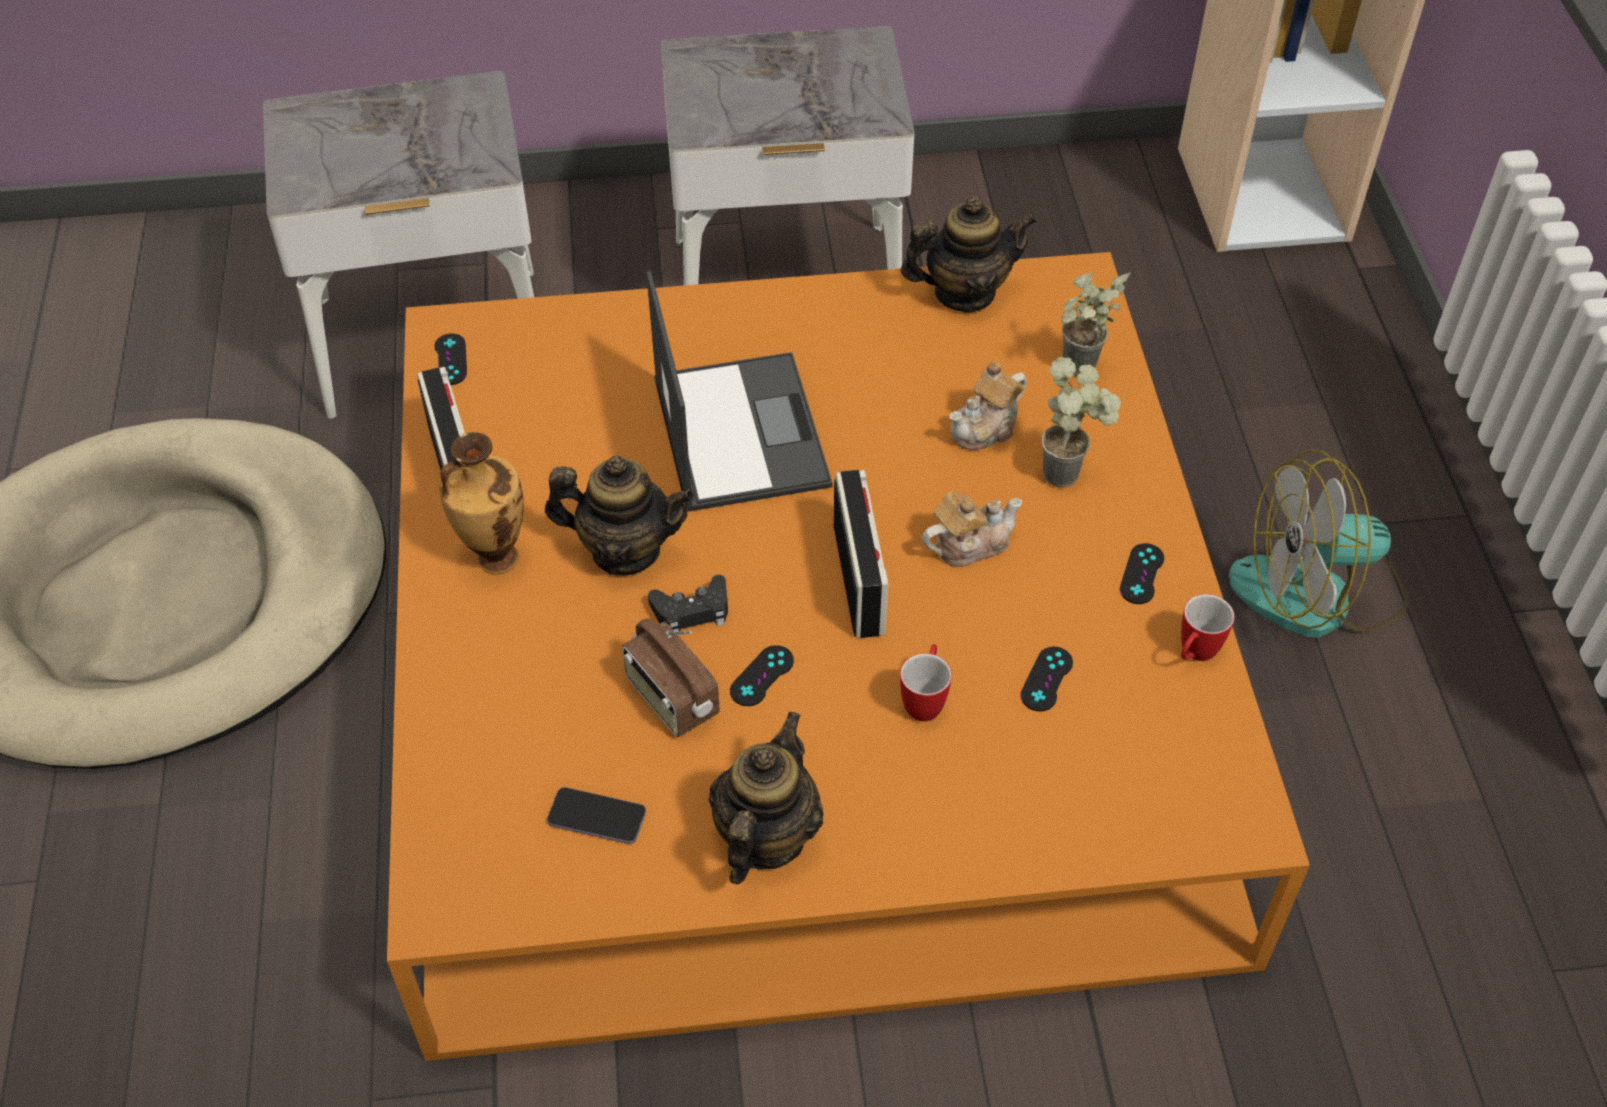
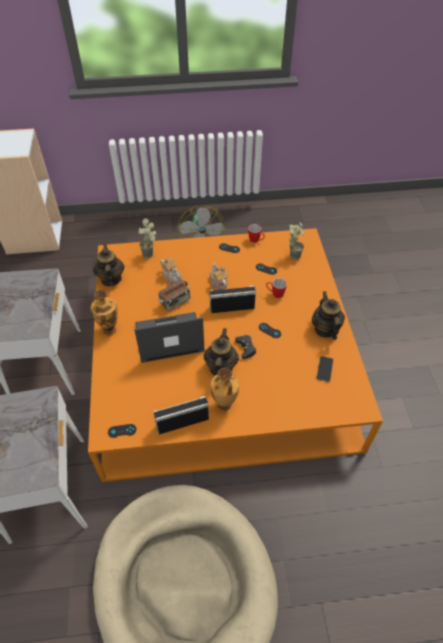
camera: 90 degrees left, 0 degrees up
(671, 699) = (280, 352): radio -> radio (175, 302)
(765, 838) = (325, 329): teapot -> teapot turned 60 degrees clockwise
(772, 308) = (109, 329): none -> vase
(1071, 473) = (191, 259): potted plant -> potted plant (293, 254)

